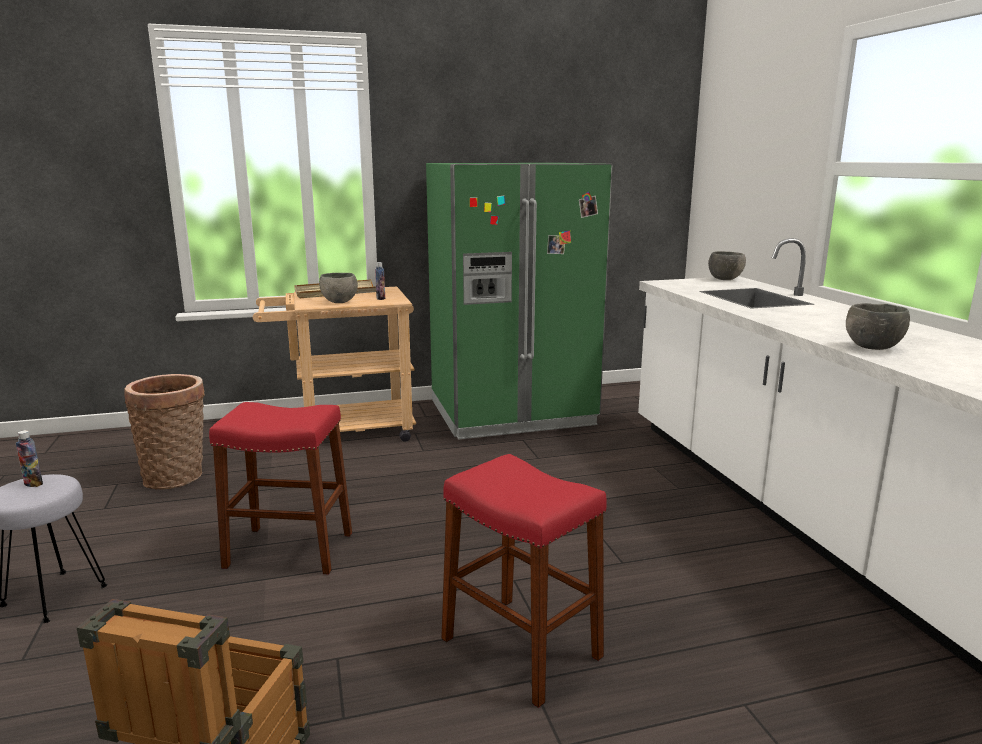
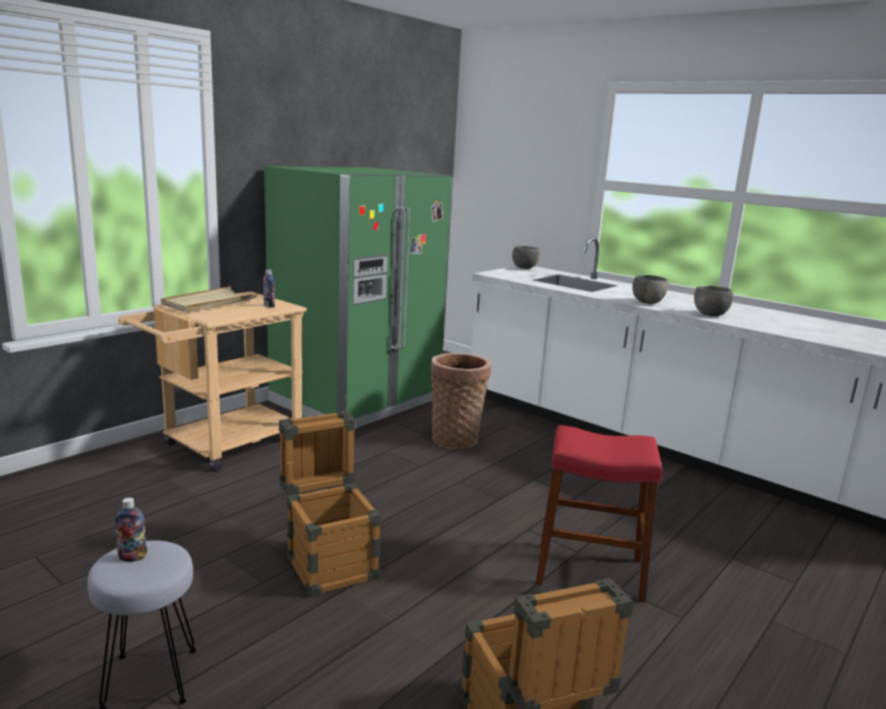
camera: 35 degrees left, 0 degrees up
(177, 476) = (101, 530): basket -> basket (456, 438)
(289, 550) = (329, 561): red stool -> crate
(340, 302) = (238, 313): grey bowl -> grey bowl (648, 302)

